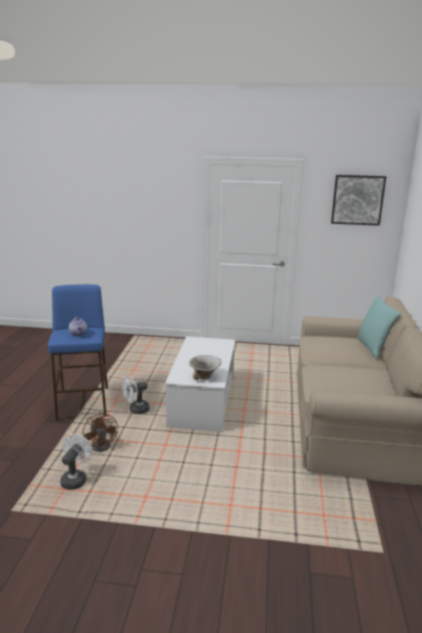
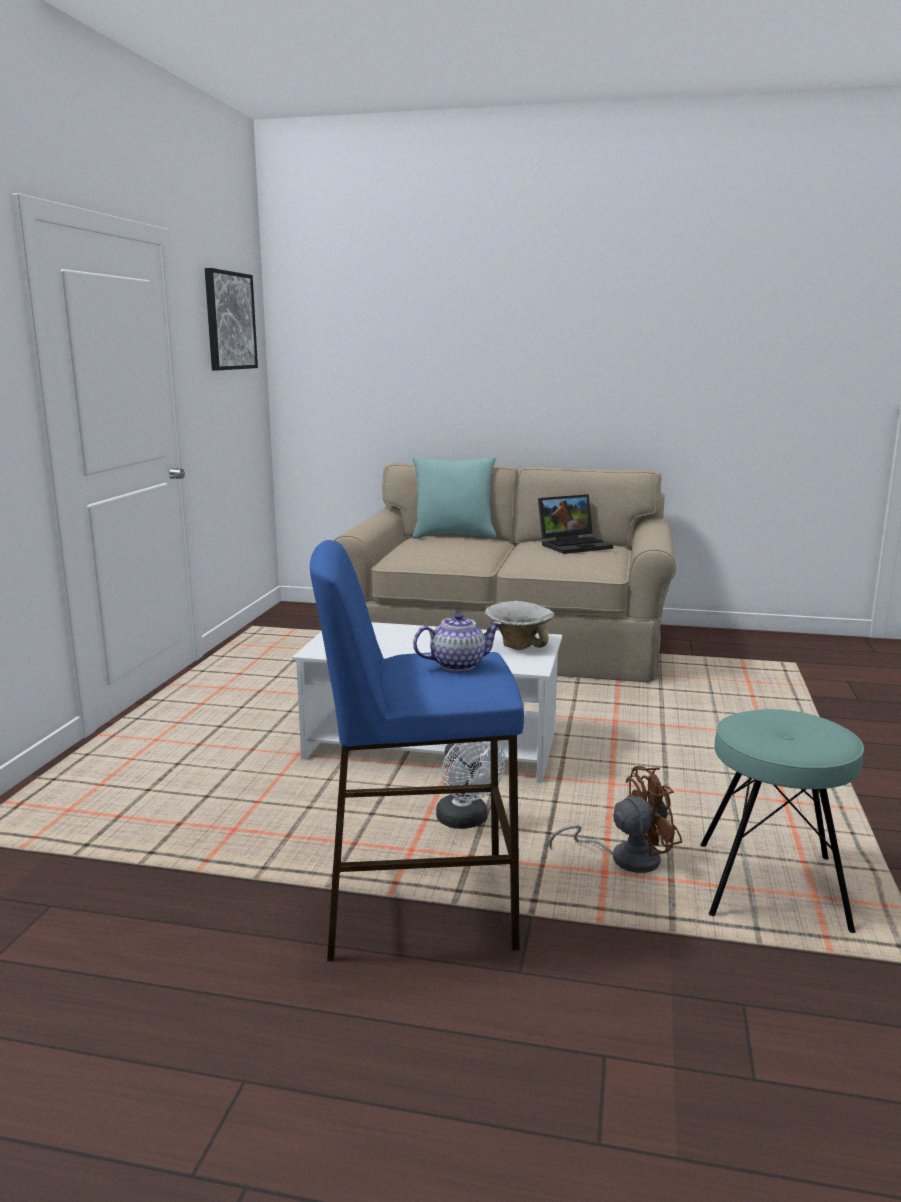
camera: 85 degrees left, 5 degrees down
(75, 479) = (771, 886): white fan -> turquoise stool
(367, 381) = (574, 545): none -> laptop

